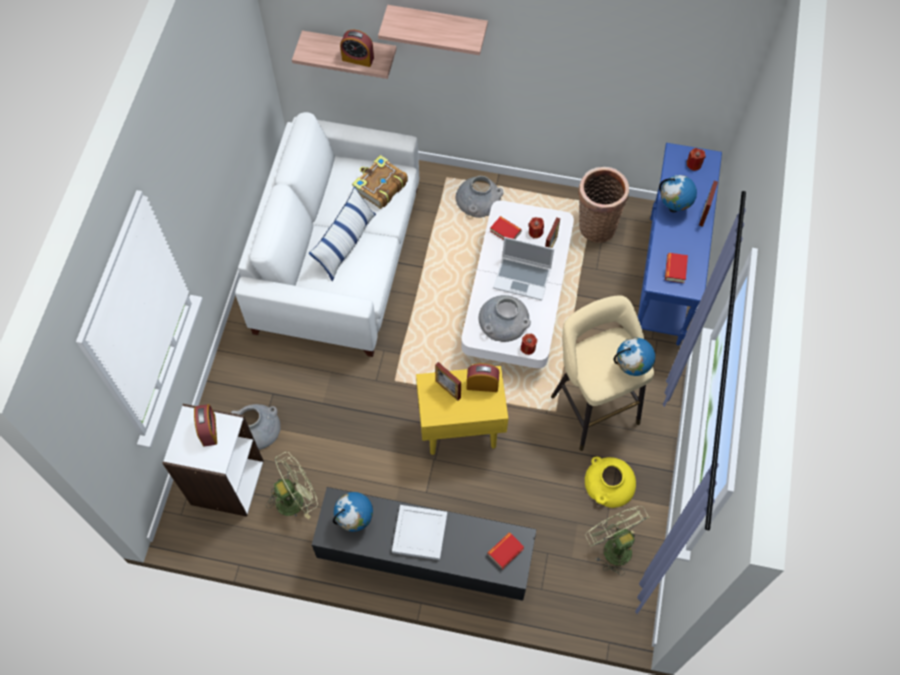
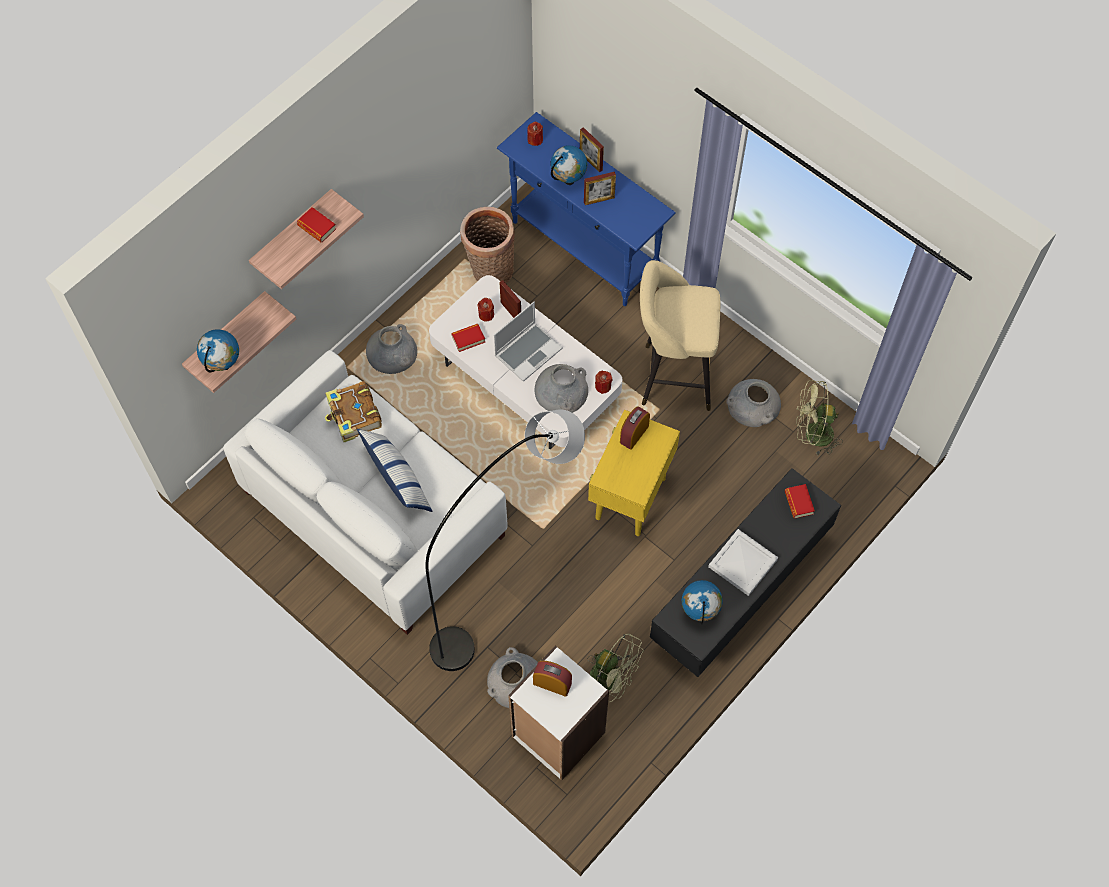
camera: 60 degrees left, 0 degrees up
(295, 498) = (612, 678): green fan -> green fan turned 120 degrees clockwise
(328, 384) = (509, 590): none -> grey floor lamp
(358, 59) = (256, 331): alarm clock -> none
(448, 389) = (621, 464): picture frame -> picture frame (599, 200)
(609, 483) = (753, 404): yellow vase -> grey vase
(631, 368) = (704, 302): globe -> globe (223, 365)
(675, 269) = (631, 215): book -> book (317, 227)

